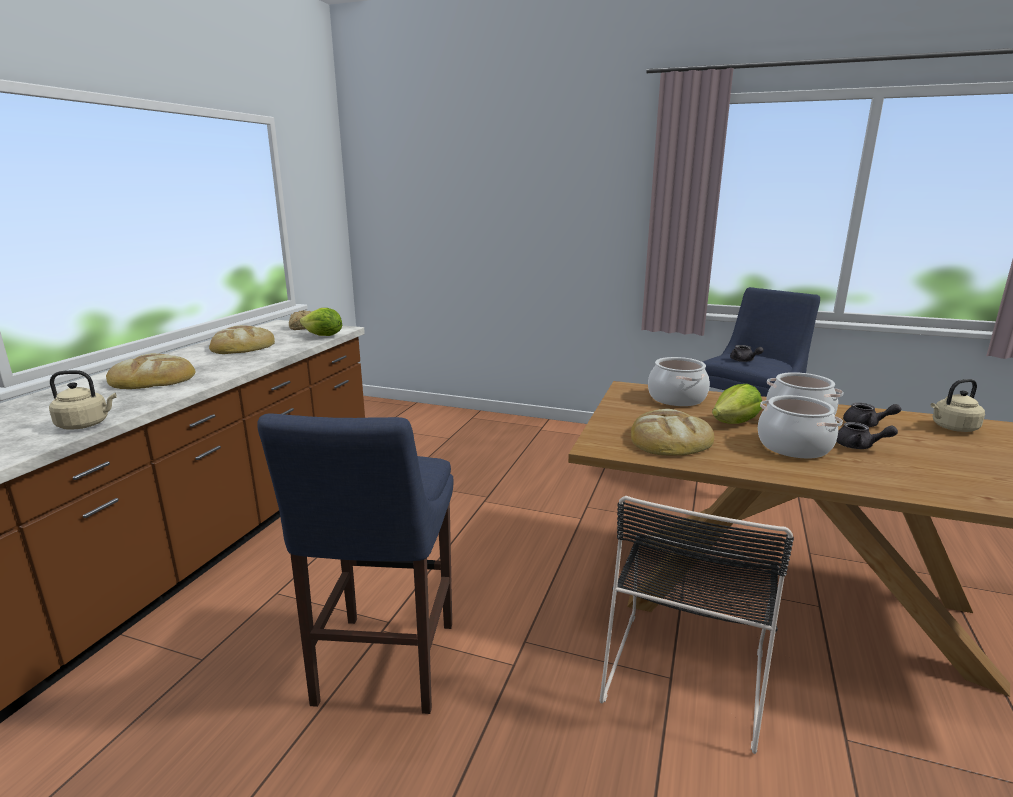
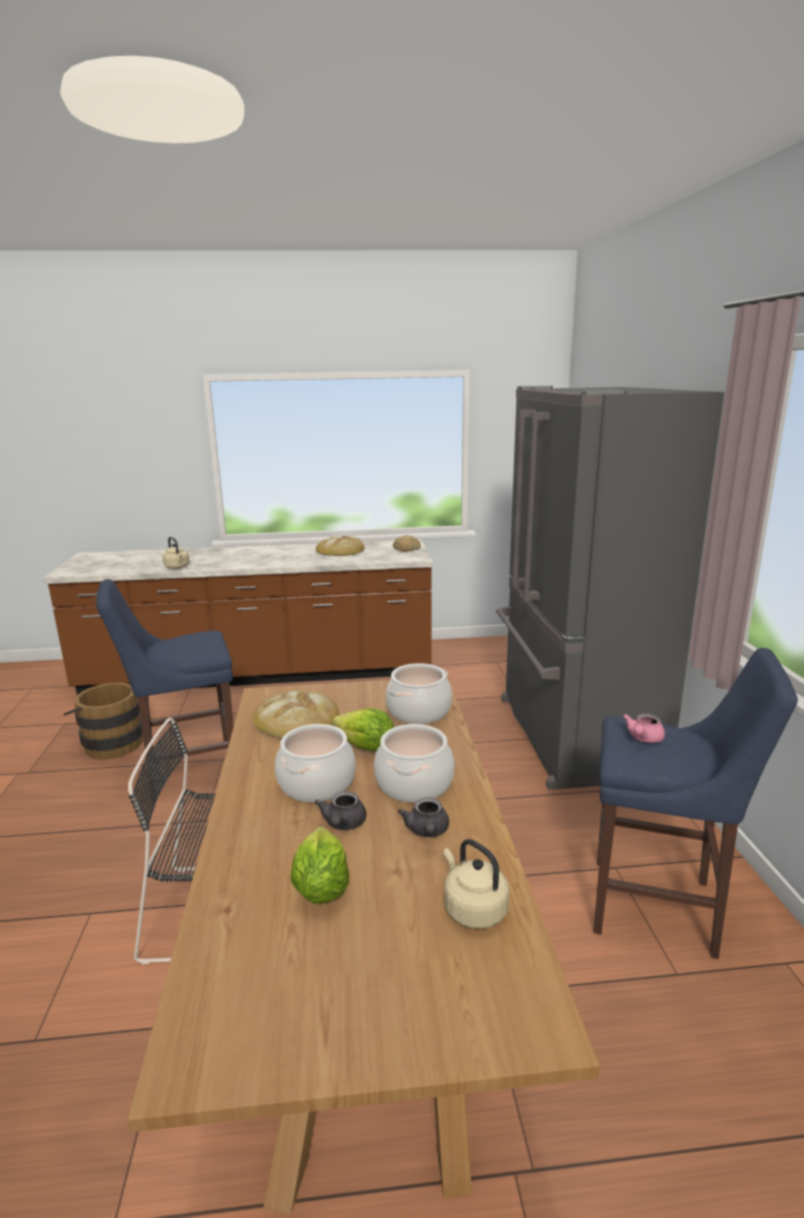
camera: 65 degrees right, 0 degrees up
(152, 379) = (256, 555): bread -> none
(194, 754) = (110, 743): none -> brown bucket
(323, 336) = (389, 559): lettuce -> lettuce (321, 887)
(535, 439) = (571, 737): none -> grey fridge
(744, 361) = (643, 739): grey teapot -> pink teapot

